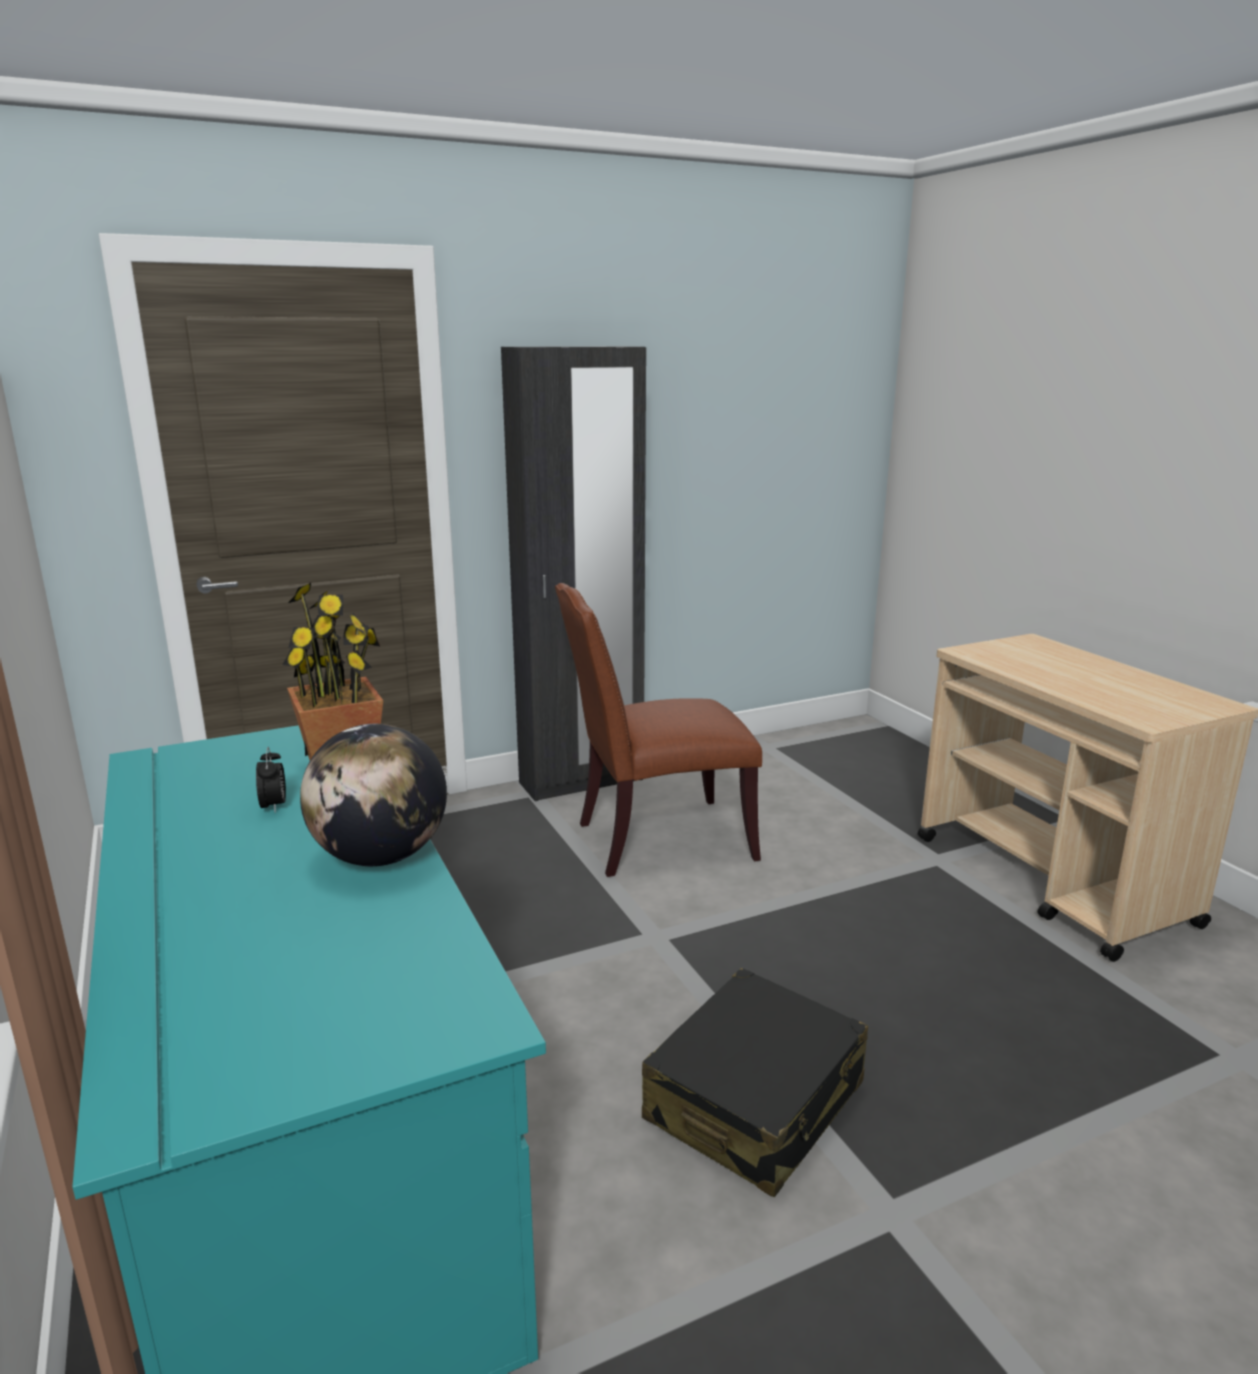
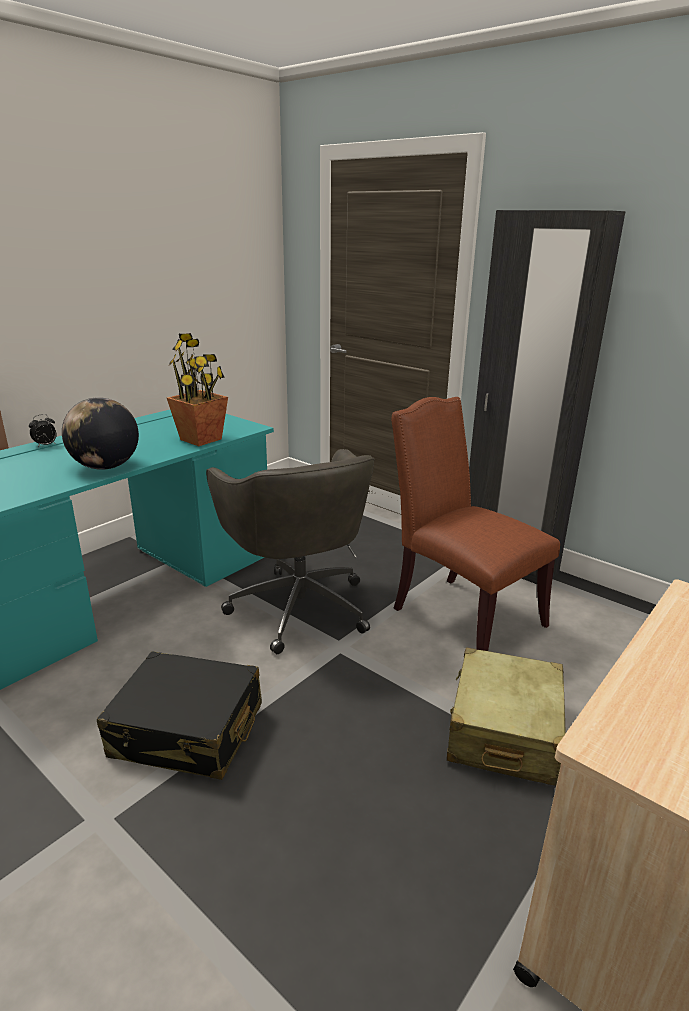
camera: 65 degrees right, 5 degrees up
(274, 806) = (151, 438): alarm clock -> alarm clock (46, 445)
(536, 945) = (298, 605): none -> grey office chair
(852, 878) = (504, 731): none -> beige suitcase

